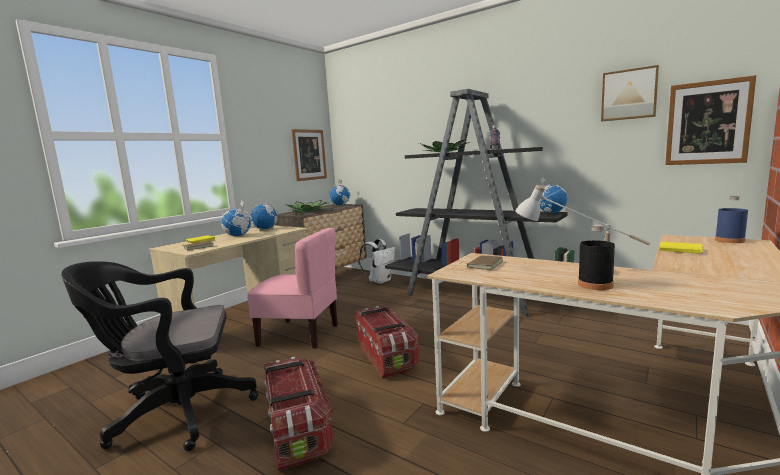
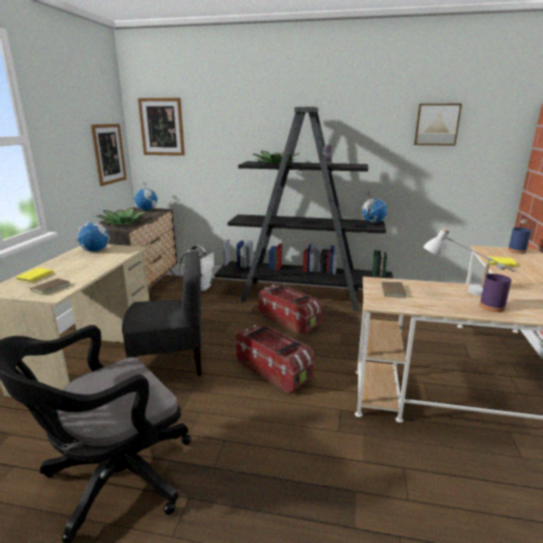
camera: 25 degrees left, 10 degrees up
(238, 236) = (76, 264): globe -> none
(298, 428) = (256, 460): storage box -> storage box (289, 320)
(300, 335) = (170, 362): pink chair -> grey chair
(595, 285) = (492, 306): black bottle -> purple bottle
(707, 123) = (489, 154): picture -> picture (162, 127)

